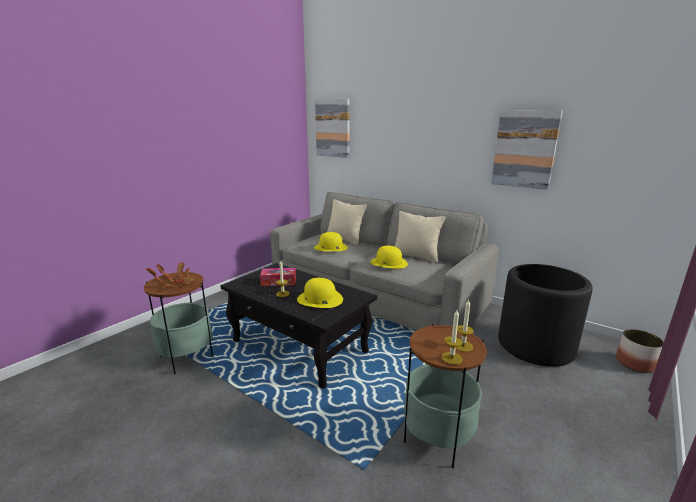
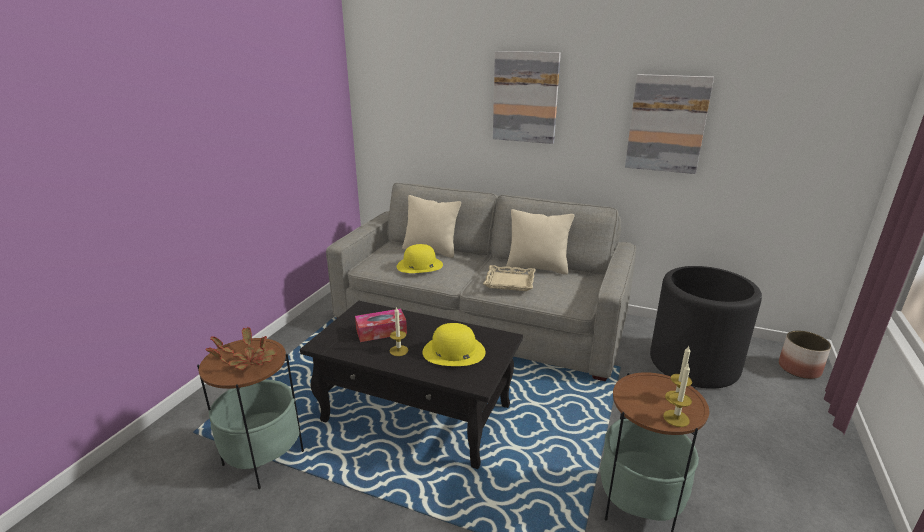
camera: 15 degrees left, 5 degrees up
(333, 128) = (392, 90): picture -> picture (525, 97)
(389, 262) = (510, 281): yellow hat -> beige tray

